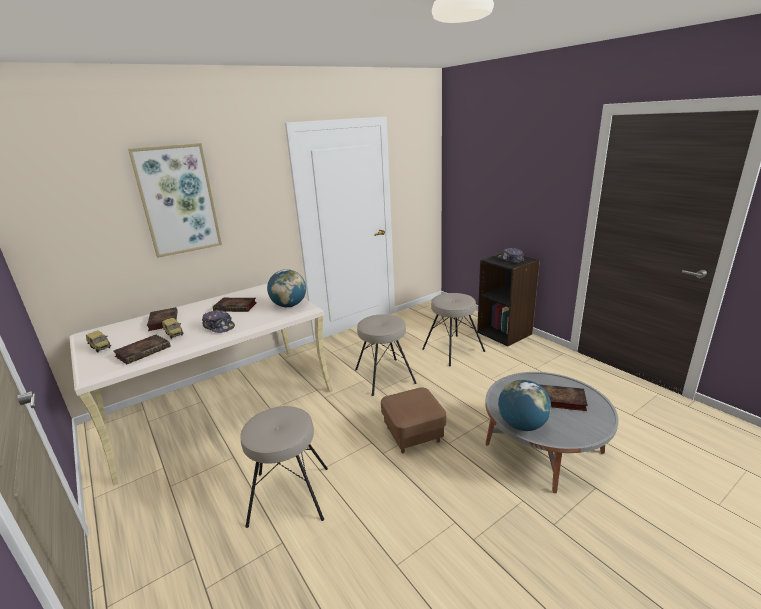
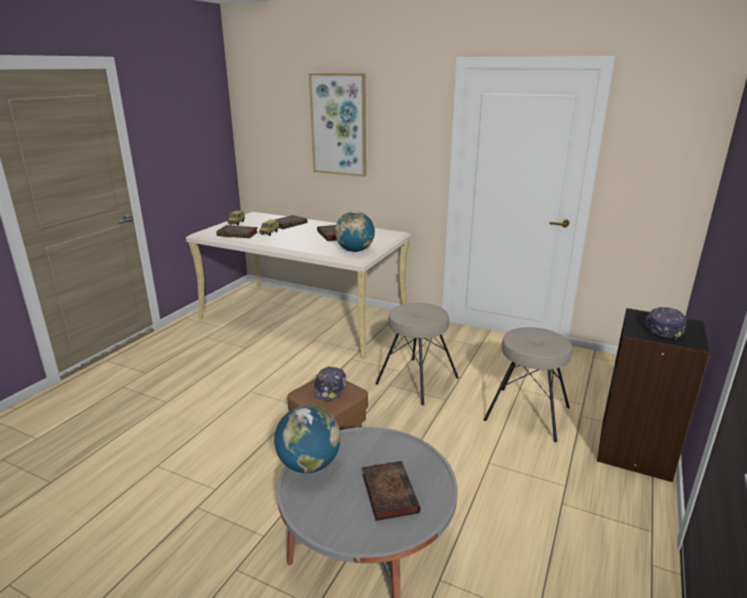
camera: 60 degrees right, 0 degrees up
(219, 326) = (292, 241): cap -> cap (330, 389)
(289, 494) = (216, 387): beige stool -> none

